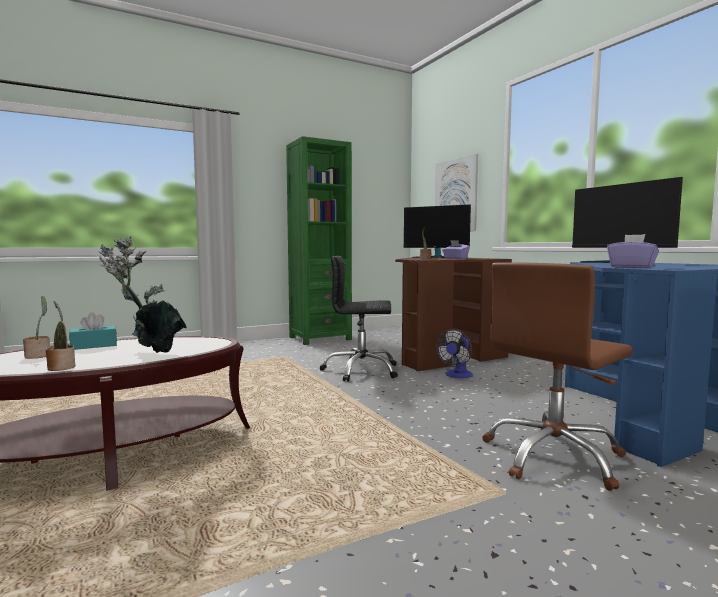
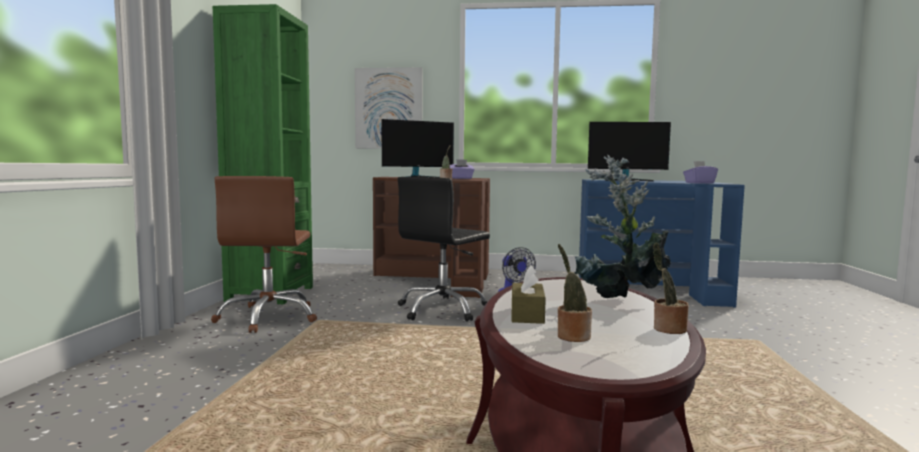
camera: 55 degrees left, 0 degrees up
(94, 346) = (527, 314): turquoise tissue box -> brown tissue box
(554, 457) = (708, 318): brown office chair -> brown office chair (269, 317)

